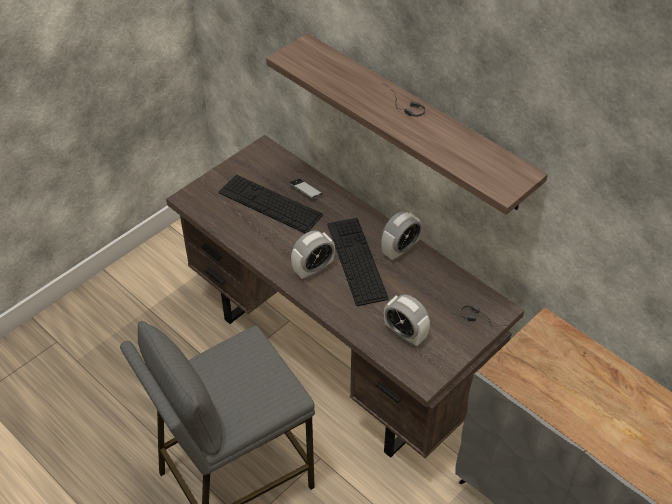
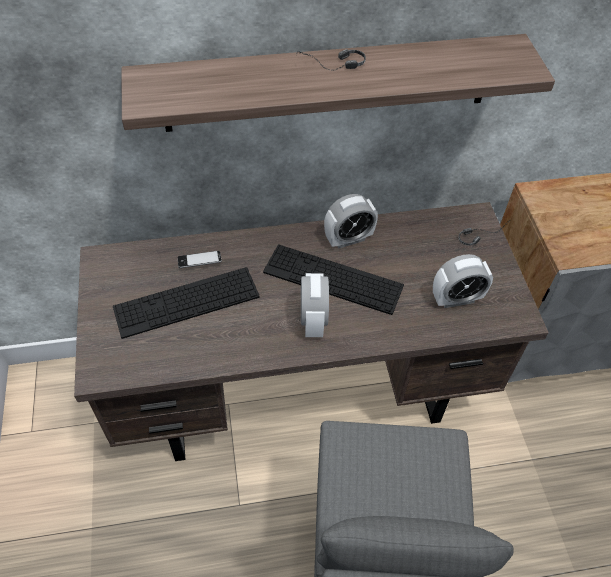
camera: 55 degrees left, 5 degrees up
(400, 250) = (348, 239): alarm clock -> alarm clock turned 75 degrees clockwise

